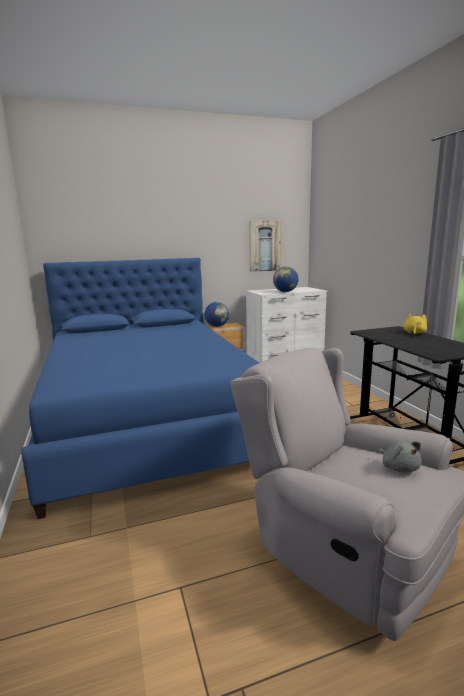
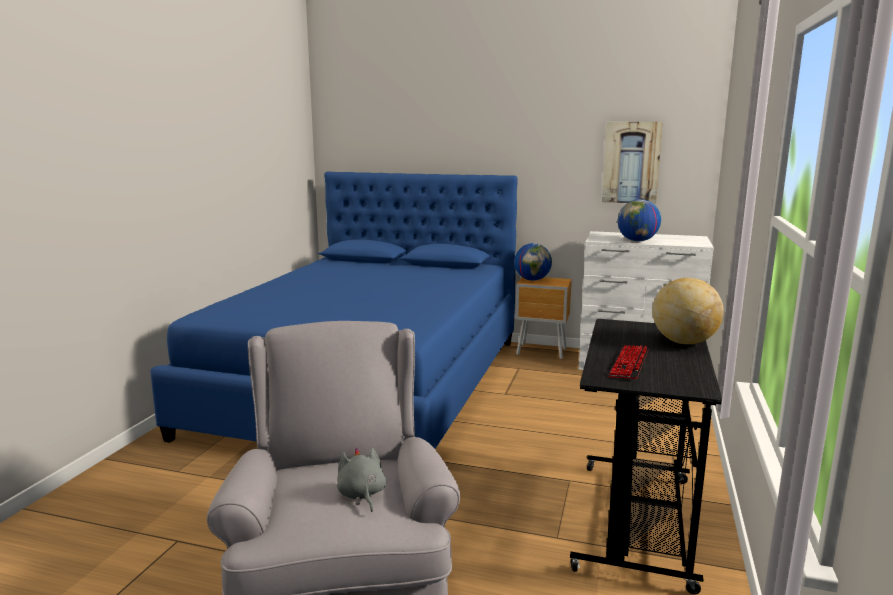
camera: 35 degrees right, 0 degrees up
(399, 467) = (361, 495): grey plush toy -> grey plush toy turned 150 degrees clockwise
(414, 333) = (684, 342): yellow plush toy -> globe
(425, 346) = (629, 364): none -> keyboard

